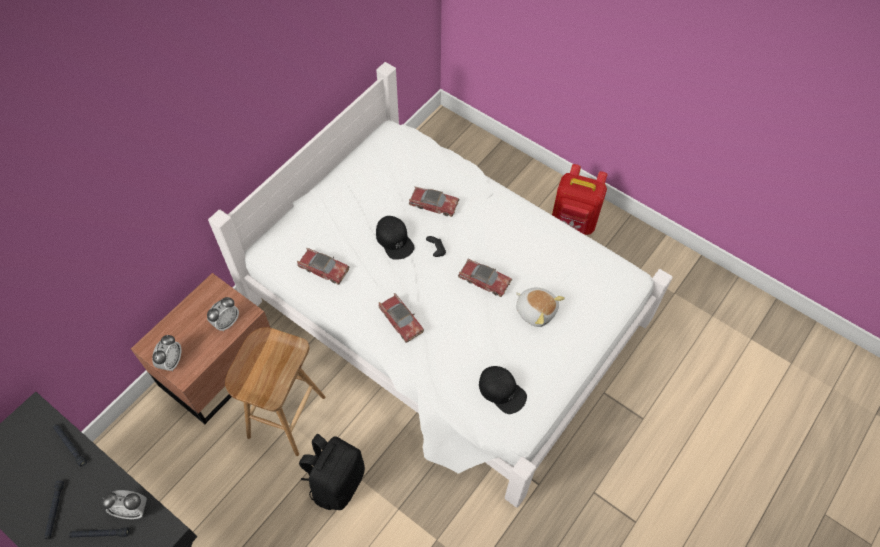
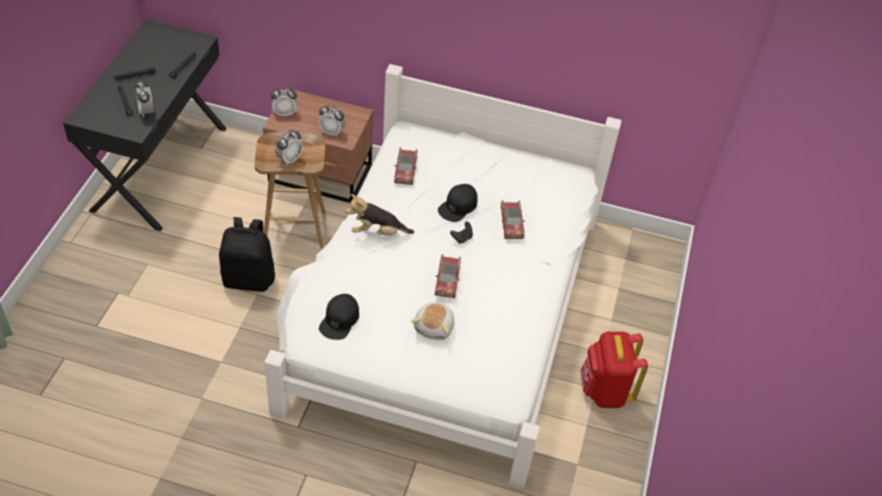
camera: 65 degrees right, 10 degrees down
(277, 370) = (289, 159): none -> alarm clock
(401, 321) = (377, 232): toy car -> plush toy

